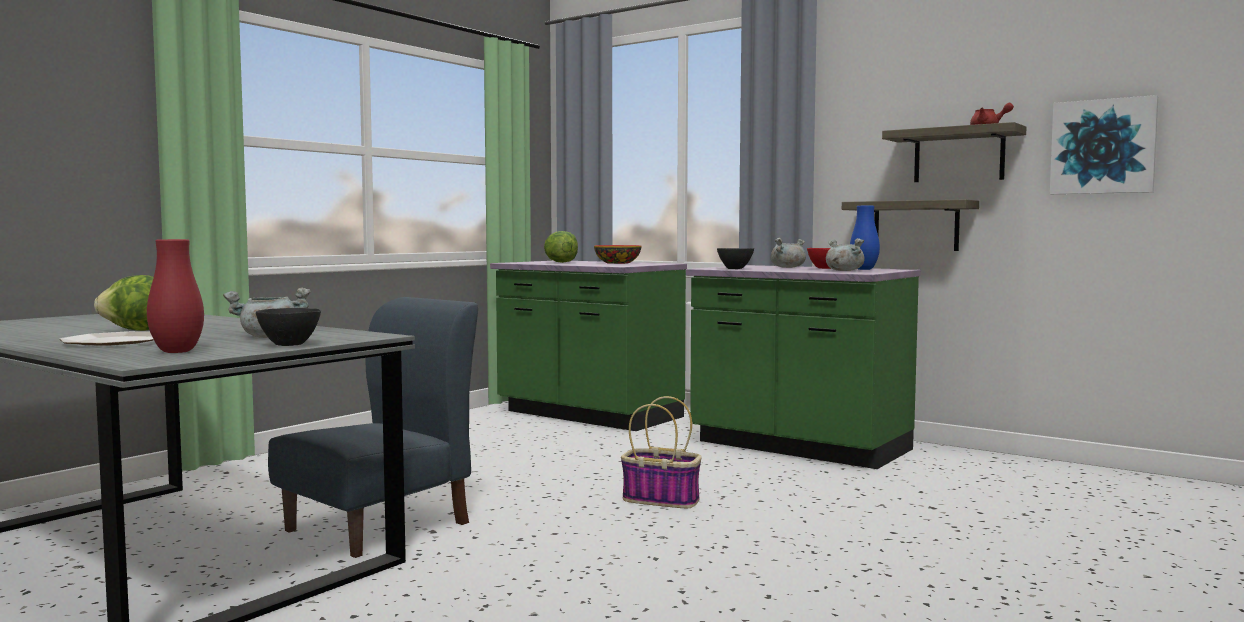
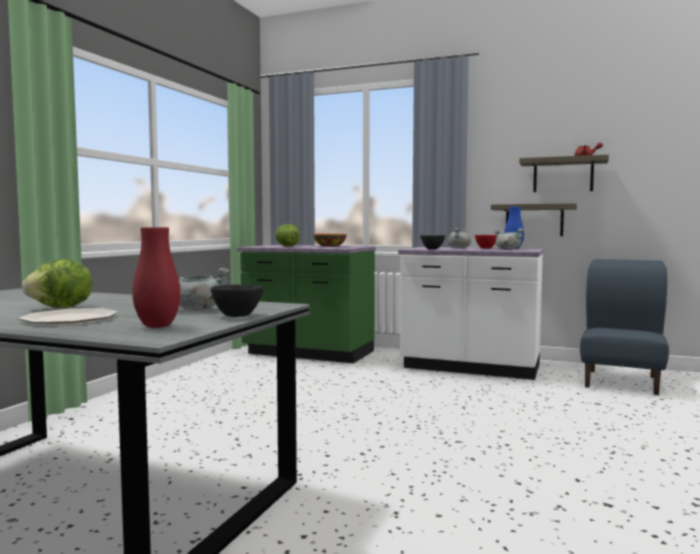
camera: 15 degrees left, 0 degrees up
(380, 526) = (245, 454): blue chair -> blue chair (622, 381)
(662, 500) = (427, 413): basket -> none
(799, 447) = (470, 367): green counter -> white counter
(1103, 146) = (655, 171): picture -> none

